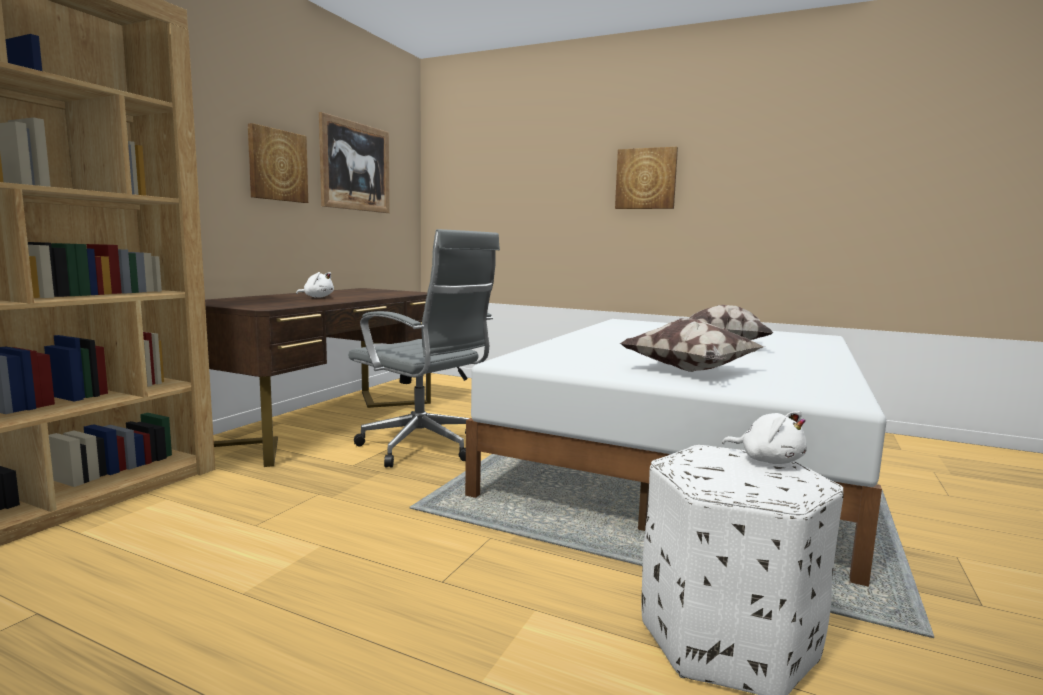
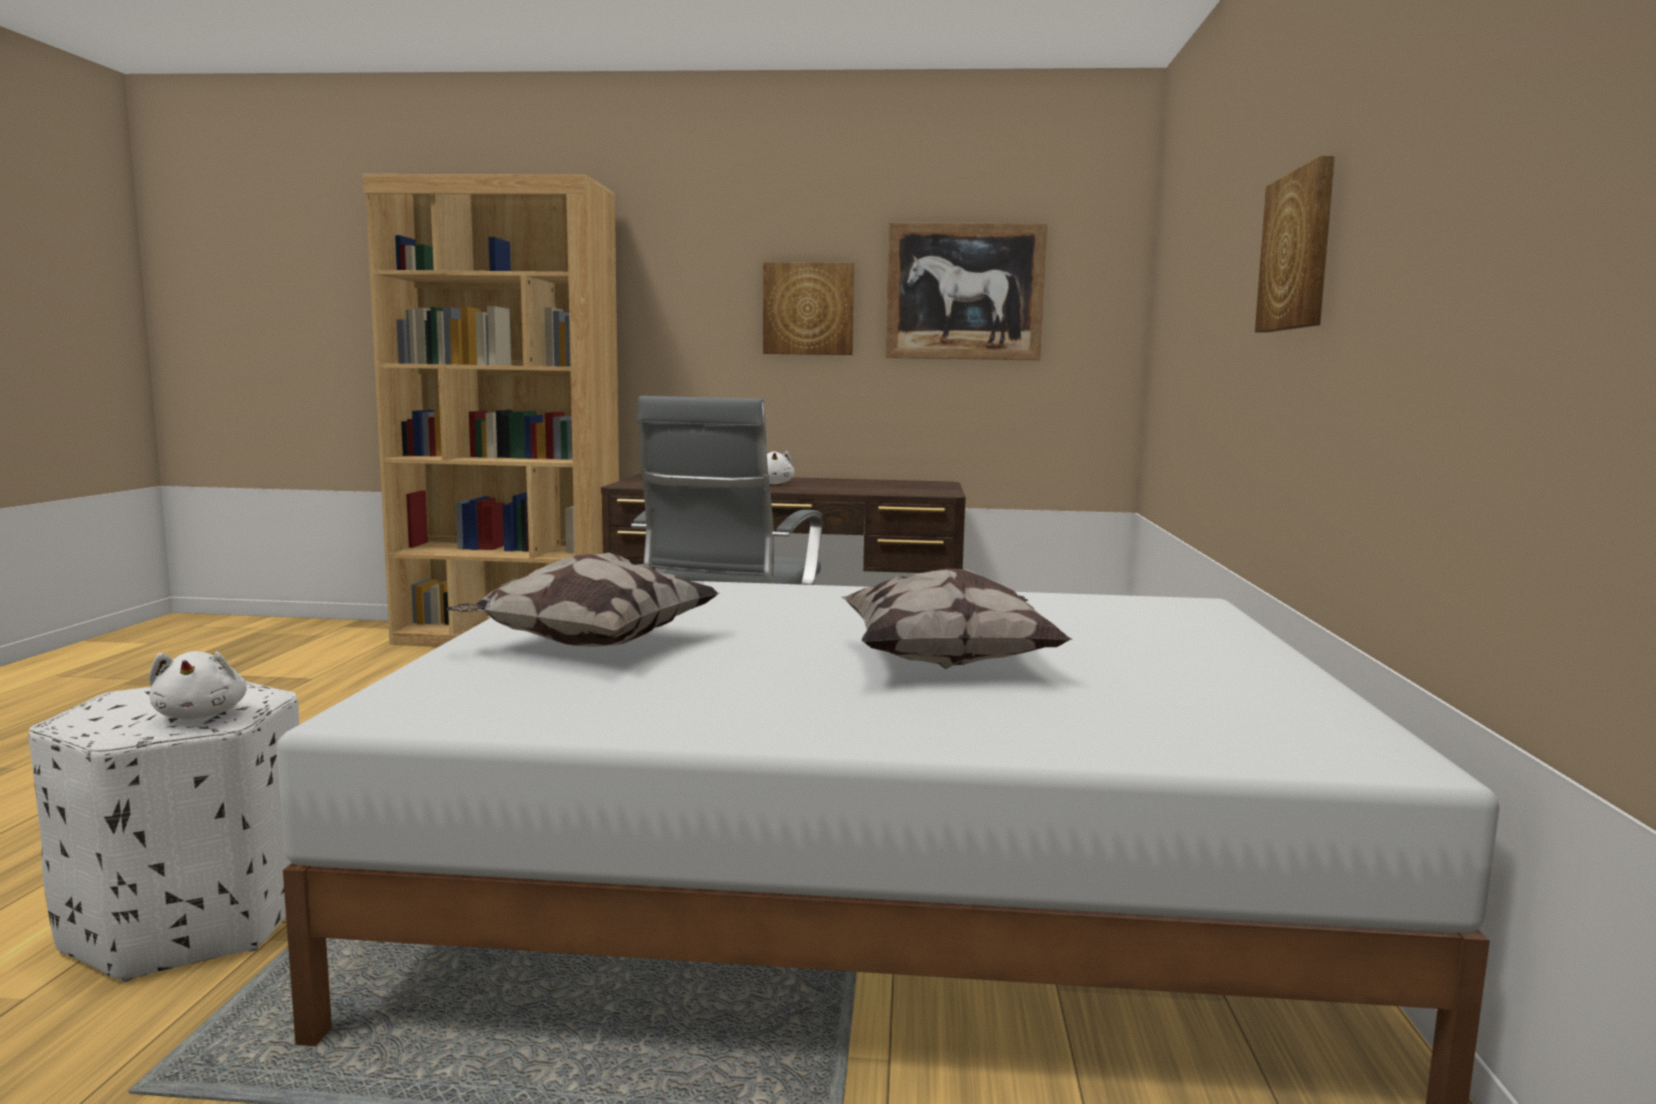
camera: 70 degrees right, 0 degrees up
(768, 460) = (201, 715): white plush toy -> white plush toy turned 45 degrees counterclockwise

